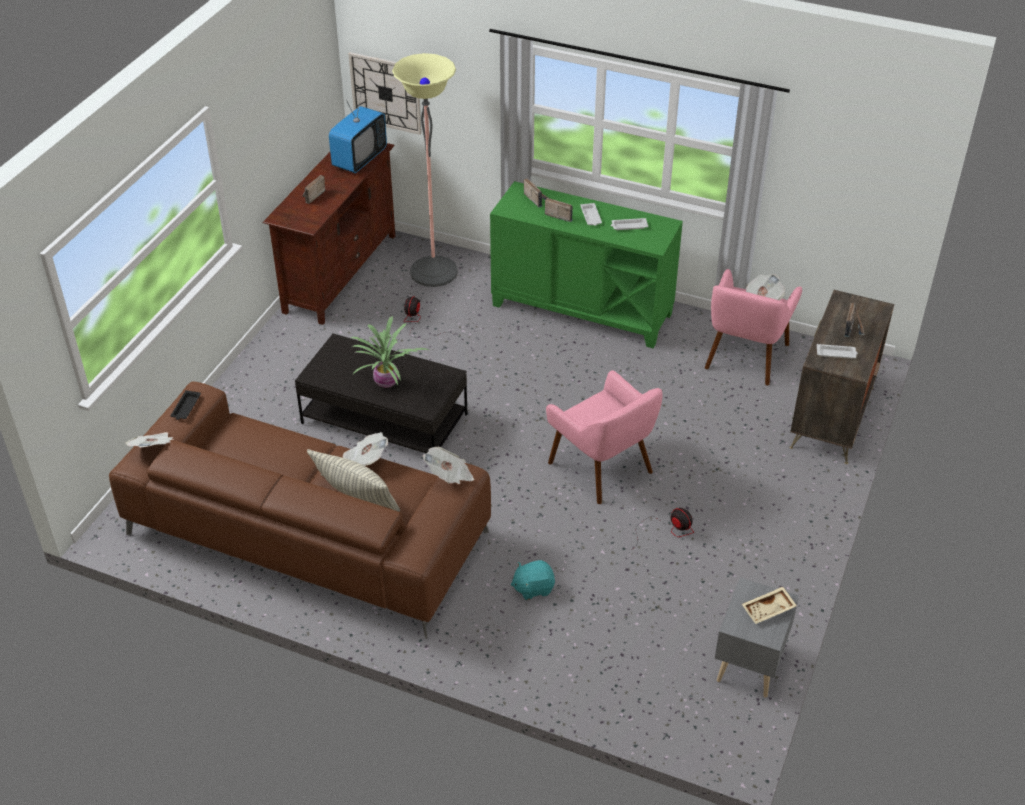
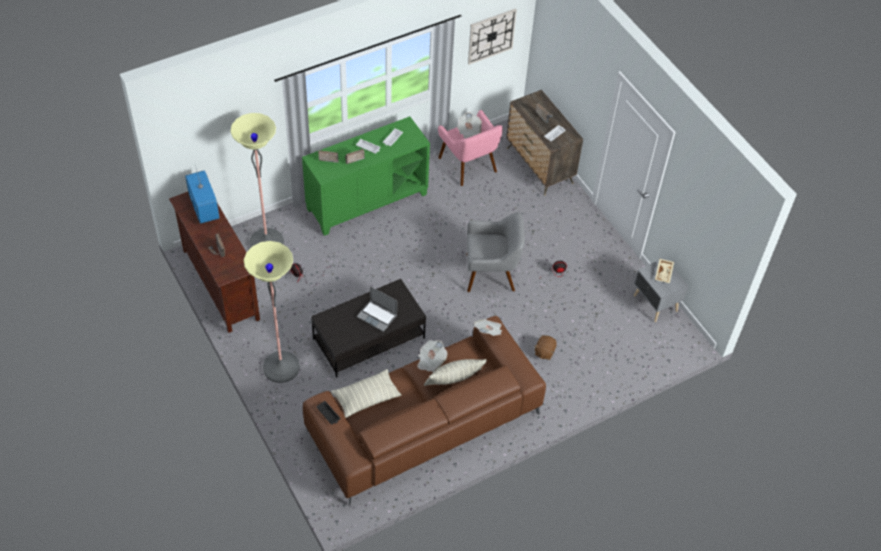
camera: 55 degrees left, 10 degrees up
(154, 449) = (350, 446): newspaper -> none
(255, 436) = (366, 398): none -> pillow
(274, 375) = (281, 367): none -> floor lamp
(386, 93) = (194, 156): wall clock -> wall clock (491, 36)
(388, 382) = (377, 316): potted plant -> laptop
(533, 588) = (544, 352): turquoise plush toy -> brown plush toy
(602, 468) = (491, 273): pink armchair -> grey armchair

